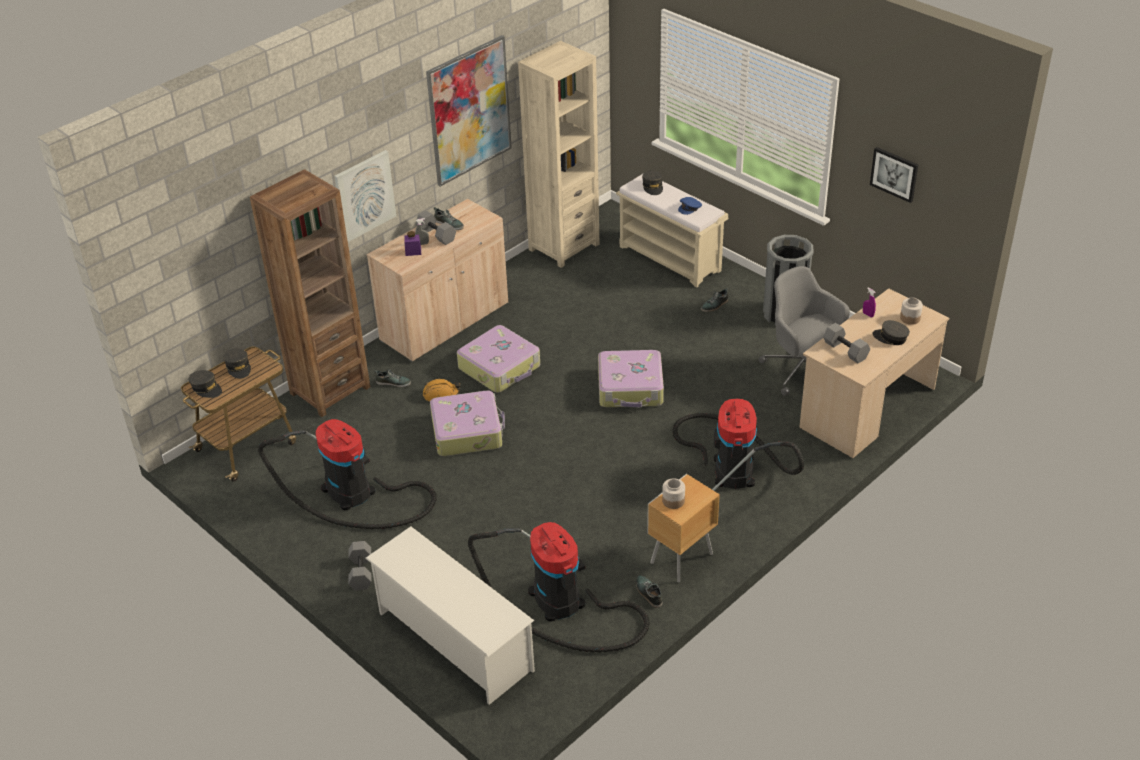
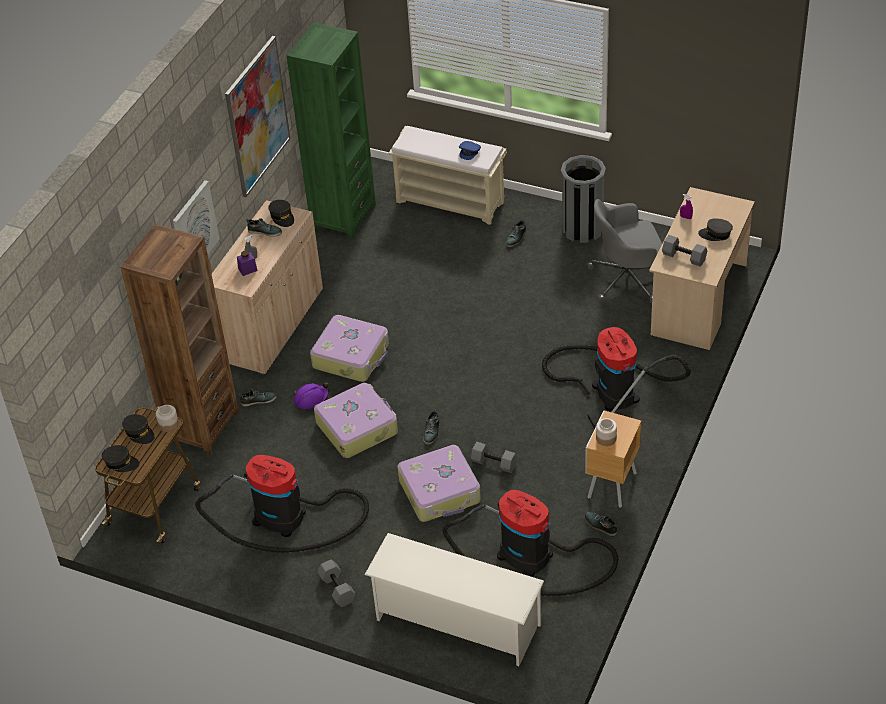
camera: 20 degrees left, 5 degrees up
(435, 235) = (259, 246): grey dumbbell -> grey dumbbell (493, 464)
(441, 394) = (311, 399): orange hard hat -> purple hard hat
(534, 456) = (432, 431): none -> shoe
(563, 247) = (343, 216): beige bookcase -> green bookcase
(631, 388) = (483, 341): suitcase -> suitcase (440, 491)
(653, 187) = (423, 139): grey cap -> grey cap (282, 217)
(803, 370) = (627, 279): grey office chair -> grey office chair turned 45 degrees counterclockwise
(894, 174) = (676, 84): picture -> none
(910, 318) = (722, 211): jar -> jar (168, 424)

